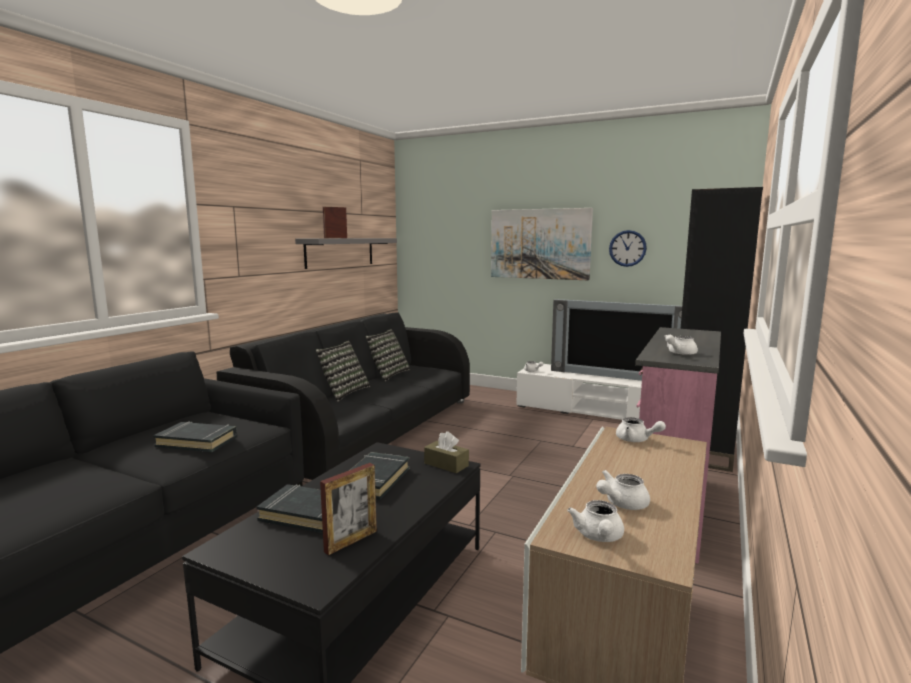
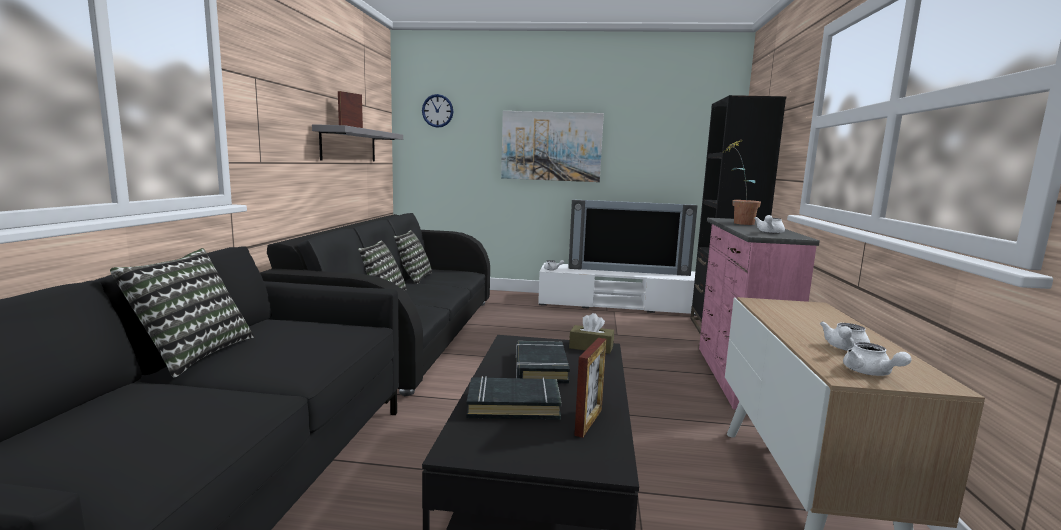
camera: 20 degrees left, 0 degrees up
(120, 439) = (192, 354): none -> pillow
(197, 442) = (305, 348): black book -> none
(627, 248) = (635, 152): wall clock -> wall clock (437, 111)
(636, 440) = (777, 305): white teapot -> none
(674, 337) = (737, 223): none -> potted plant

